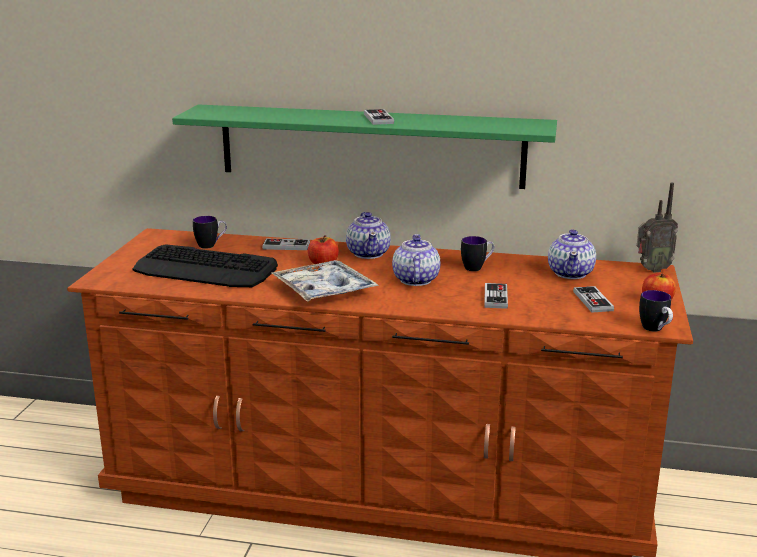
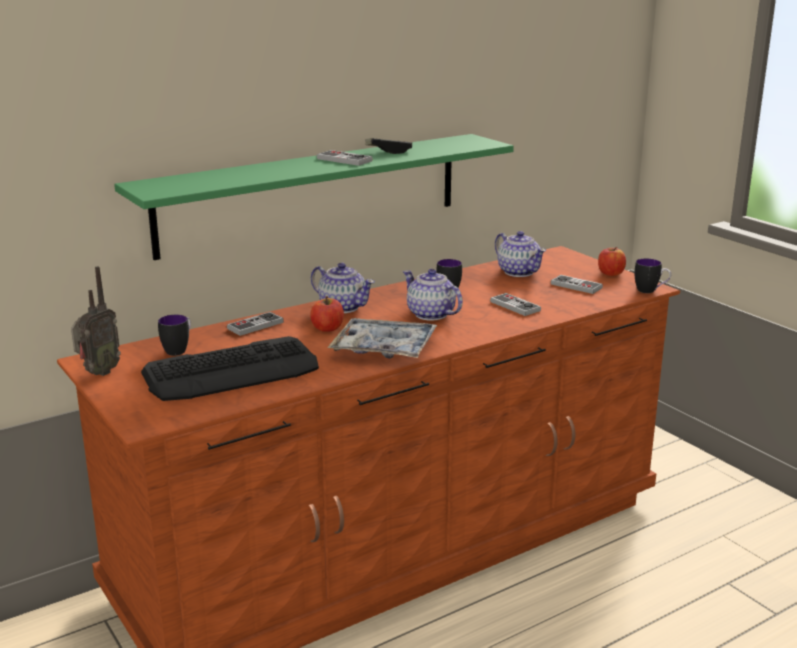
camera: 45 degrees left, 0 degrees up
(432, 119) = (388, 152): none -> game controller
(651, 269) = (558, 253): radio -> radio (98, 373)

